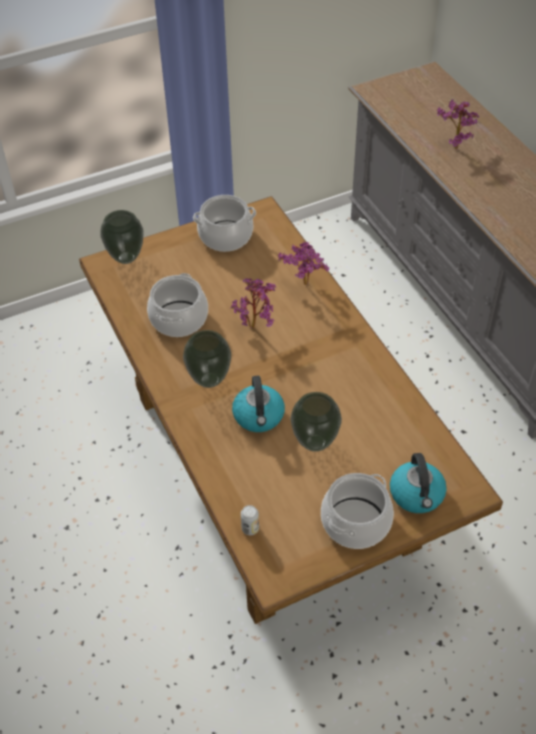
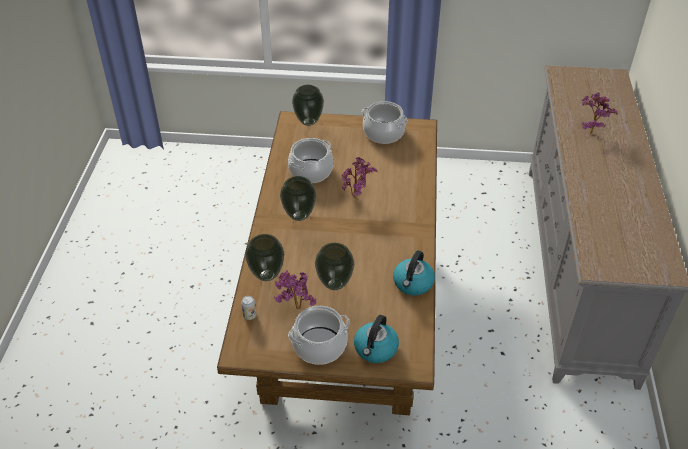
camera: 30 degrees right, 5 degrees down
(231, 470) = (267, 275): none -> vase
(259, 416) = (312, 251): kettle -> kettle (413, 283)
(303, 286) = (410, 184): potted plant -> potted plant (294, 309)

